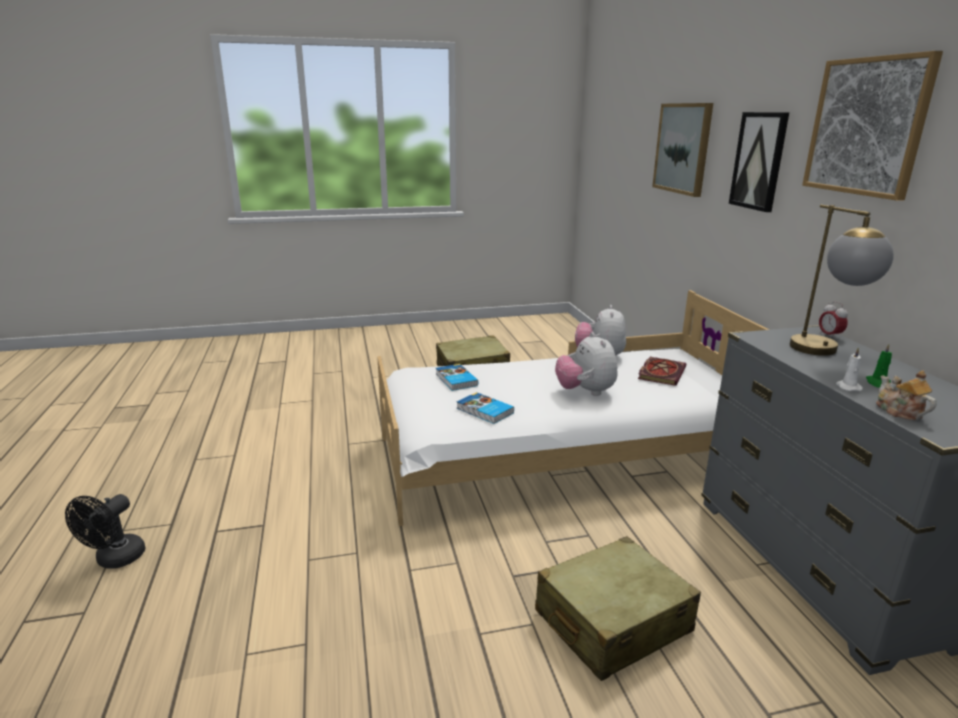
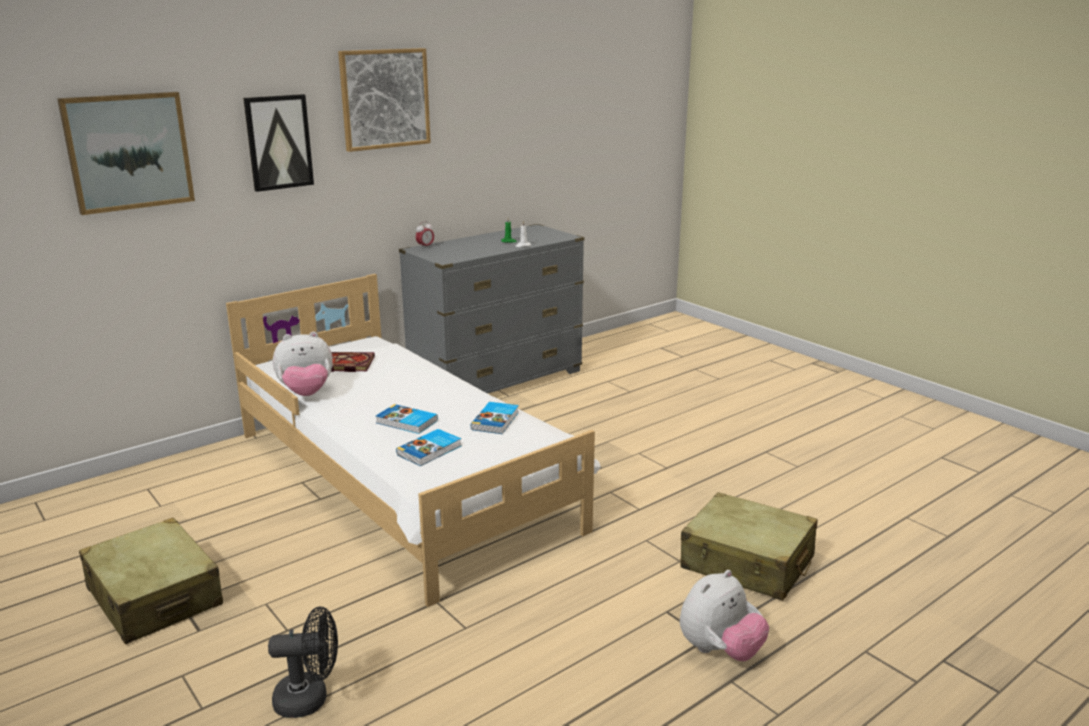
camera: 115 degrees left, 0 degrees up
(115, 560) = (810, 682): black fan -> black fan (310, 699)
(513, 379) = (406, 422): none -> book
(585, 392) = (415, 388): plush toy -> plush toy (719, 650)
(612, 622) = (609, 430): beige suitcase -> beige suitcase (747, 563)
(826, 353) = (465, 248): table lamp -> none
(899, 411) = (547, 240): teapot -> none

